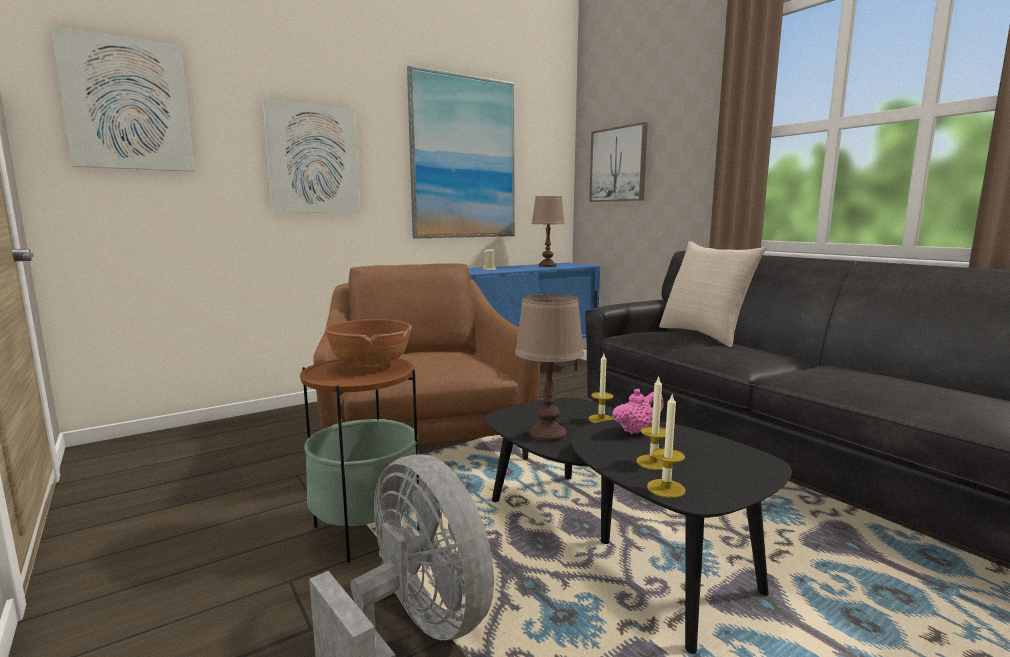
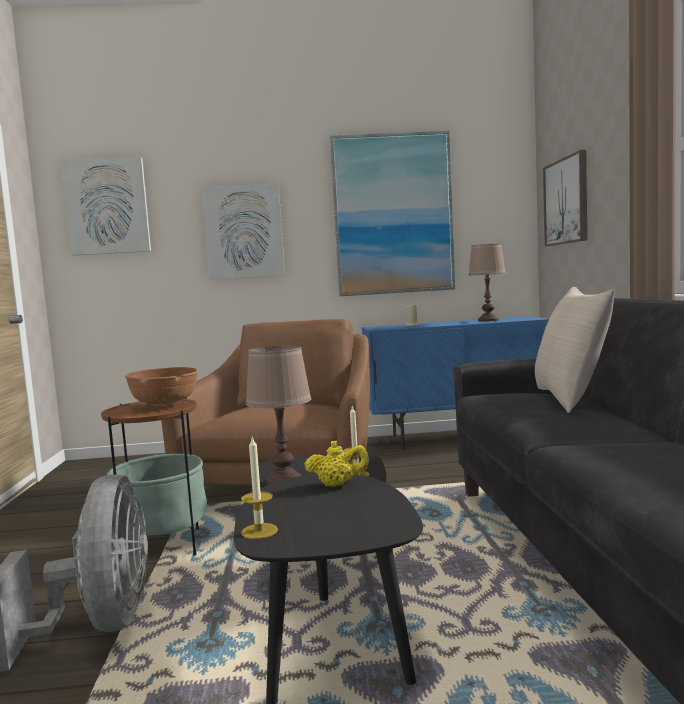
camera: 30 degrees right, 5 degrees down
(636, 430) = (338, 484): pink teapot -> yellow teapot
(653, 462) = (294, 511): candle -> none

